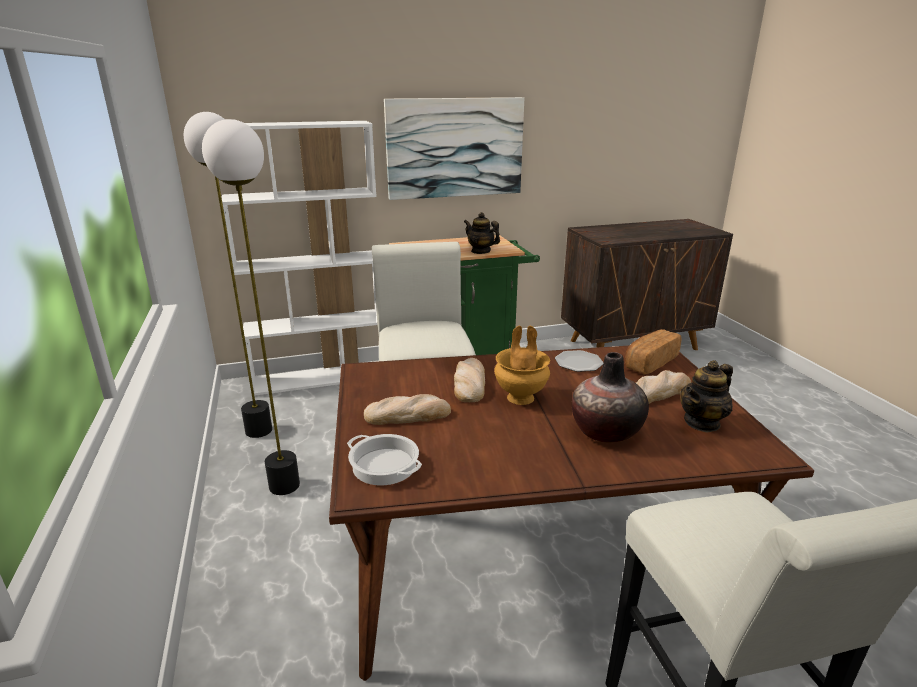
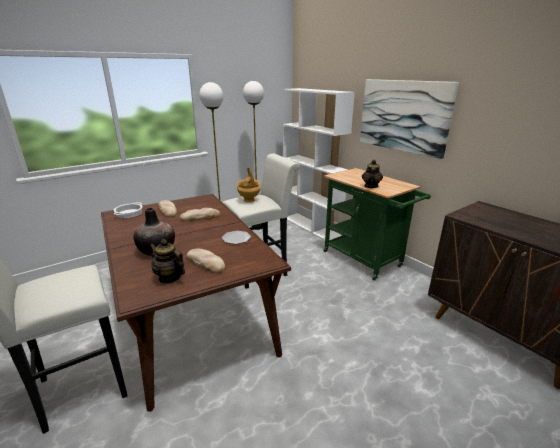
camera: 70 degrees right, 0 degrees up
(521, 397) = (189, 229): brown vase -> brown vase (249, 200)
(649, 363) = (248, 259): bread -> none

